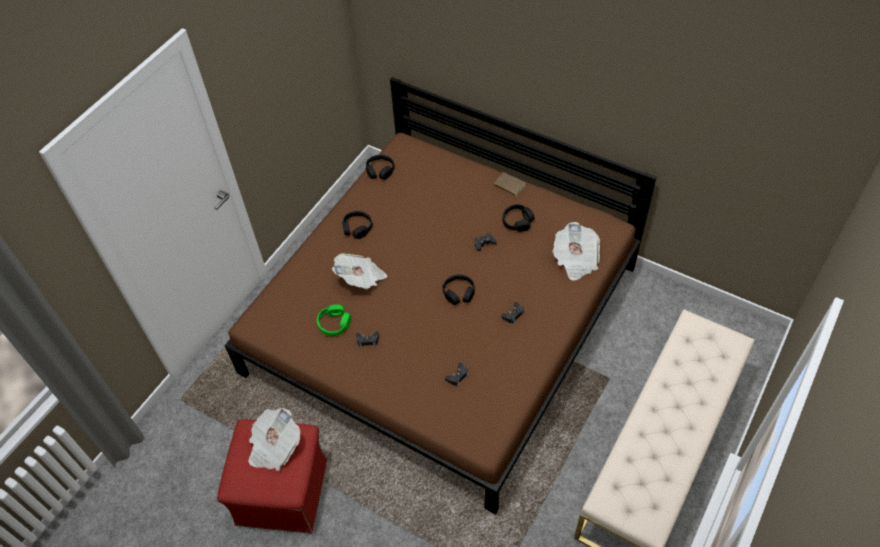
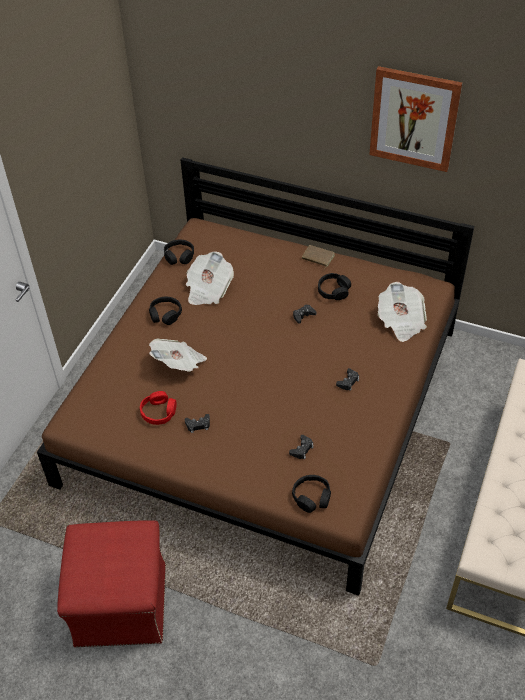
camera: 10 degrees left, 5 degrees down
(274, 447) = (114, 547): newspaper -> newspaper (208, 289)
(334, 324) = (158, 412): green headphones -> red headphones
(459, 293) = (286, 366): black headphones -> black headphones (311, 497)
(604, 70) = (414, 119): none -> picture

